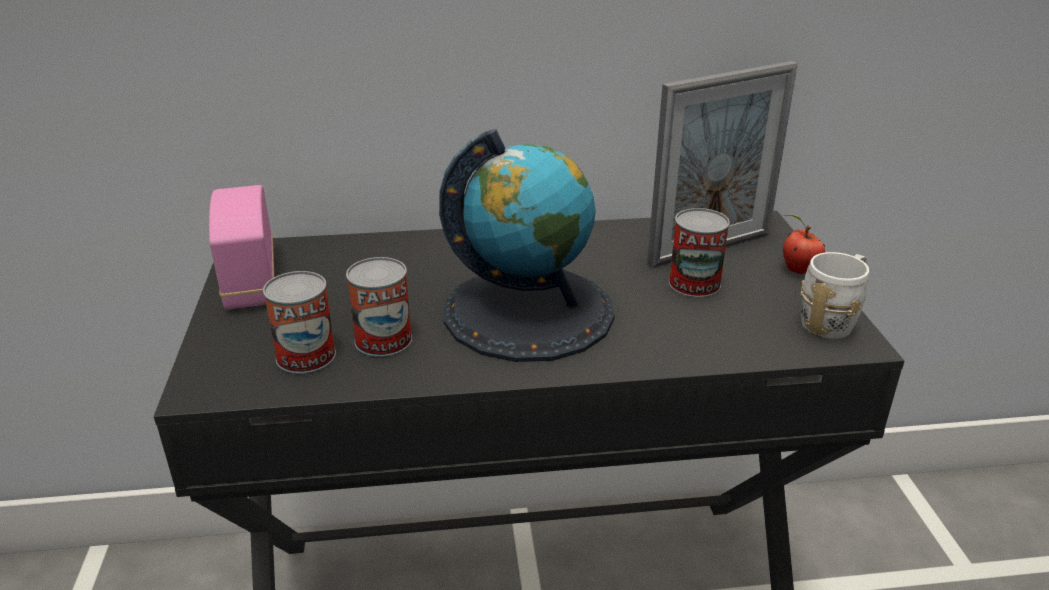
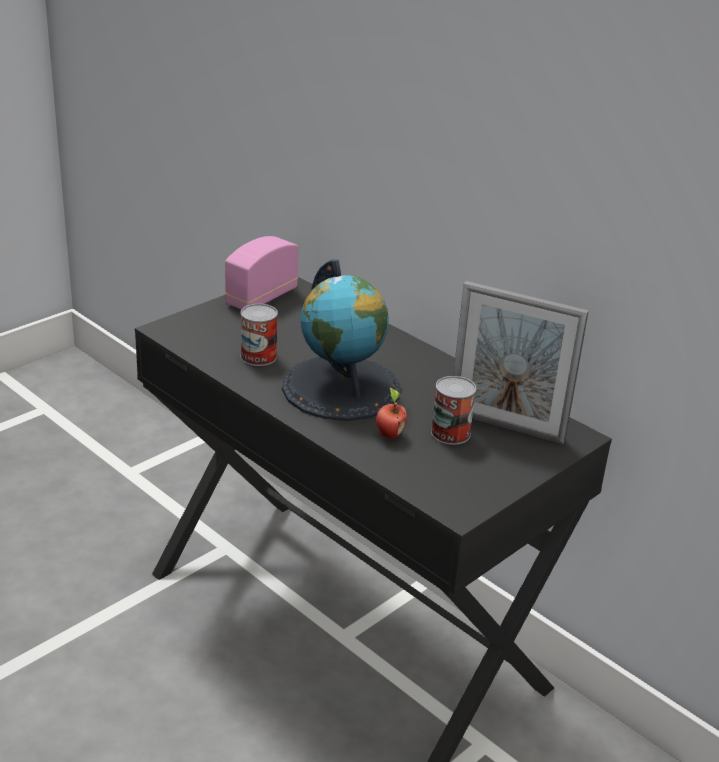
camera: 50 degrees right, 0 degrees up
(306, 356) = (219, 342): can -> none
(796, 270) = (526, 467): apple -> apple (389, 434)
(832, 321) = (474, 497): white mug -> none

